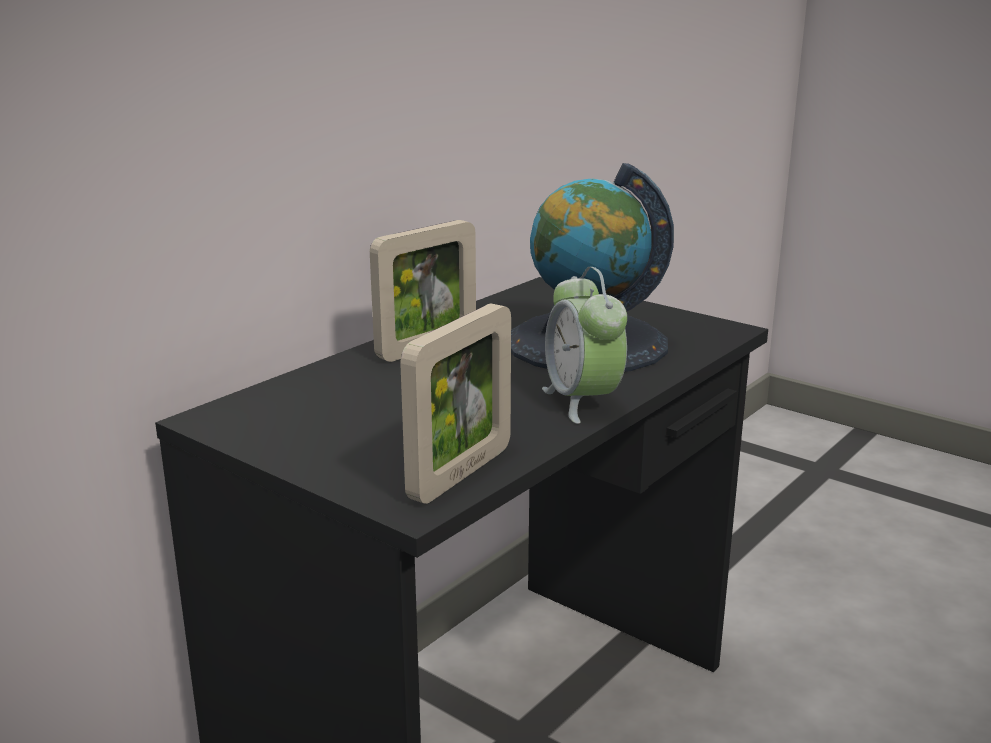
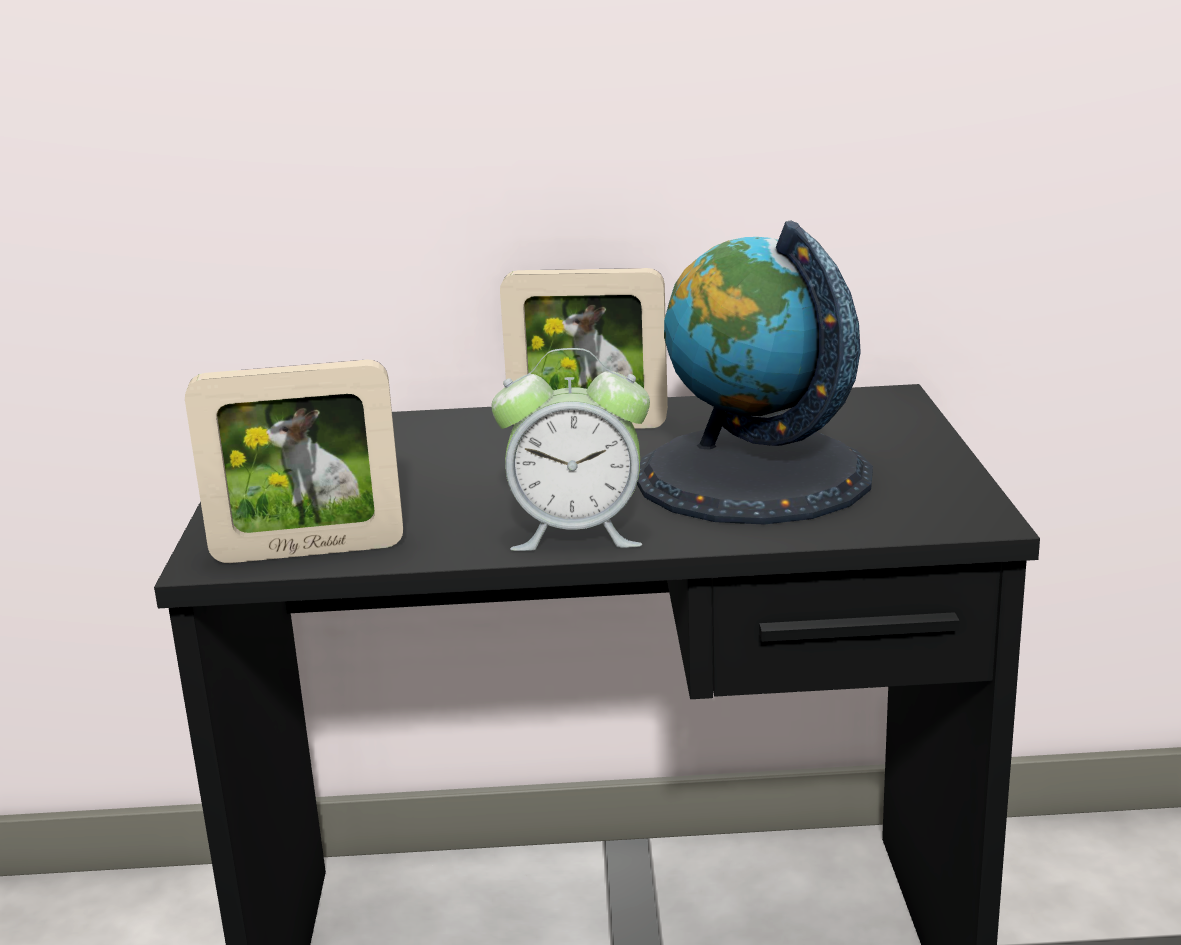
camera: 50 degrees right, 0 degrees up
(582, 402) = (577, 533): alarm clock -> alarm clock turned 120 degrees counterclockwise

